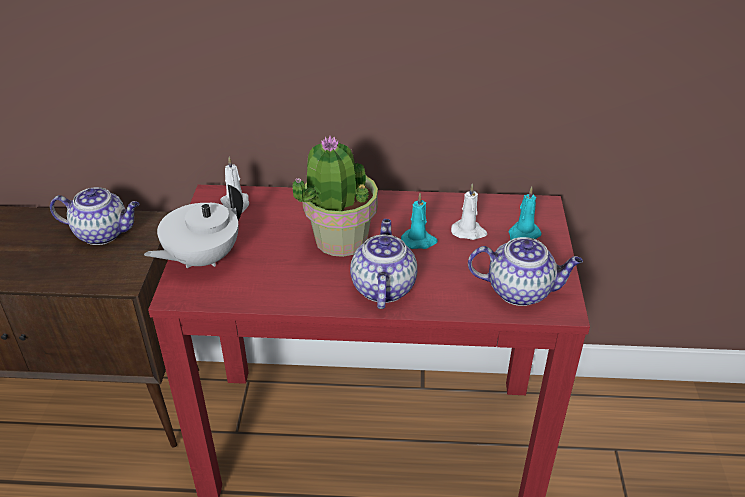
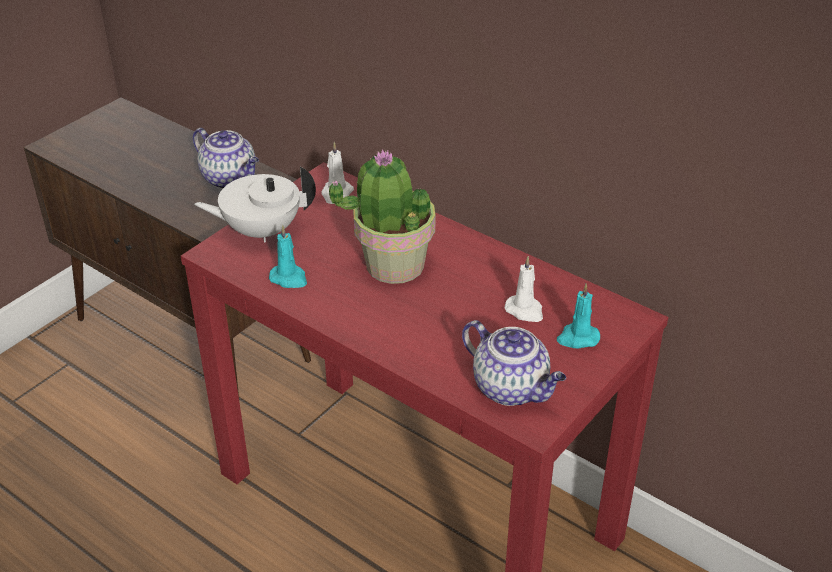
camera: 35 degrees right, 0 degrees up
(382, 287) = (385, 325): teapot -> none
(419, 241) = (465, 298): turquoise candle -> turquoise candle (289, 278)

